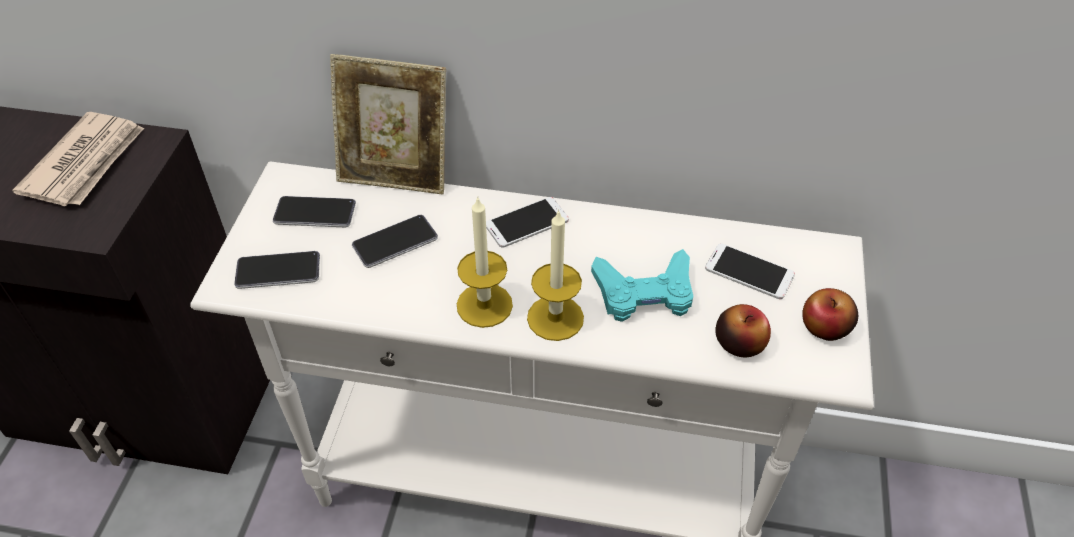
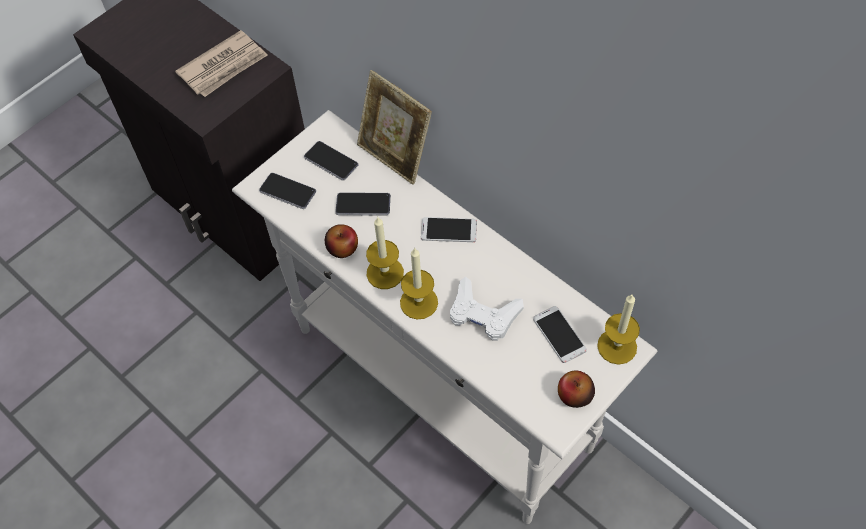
camera: 35 degrees right, 10 degrees up
(644, 292) = (483, 314): turquoise game controller -> white game controller
(739, 343) = (513, 376): apple -> apple (342, 248)
(820, 253) = (617, 346): none -> candle

